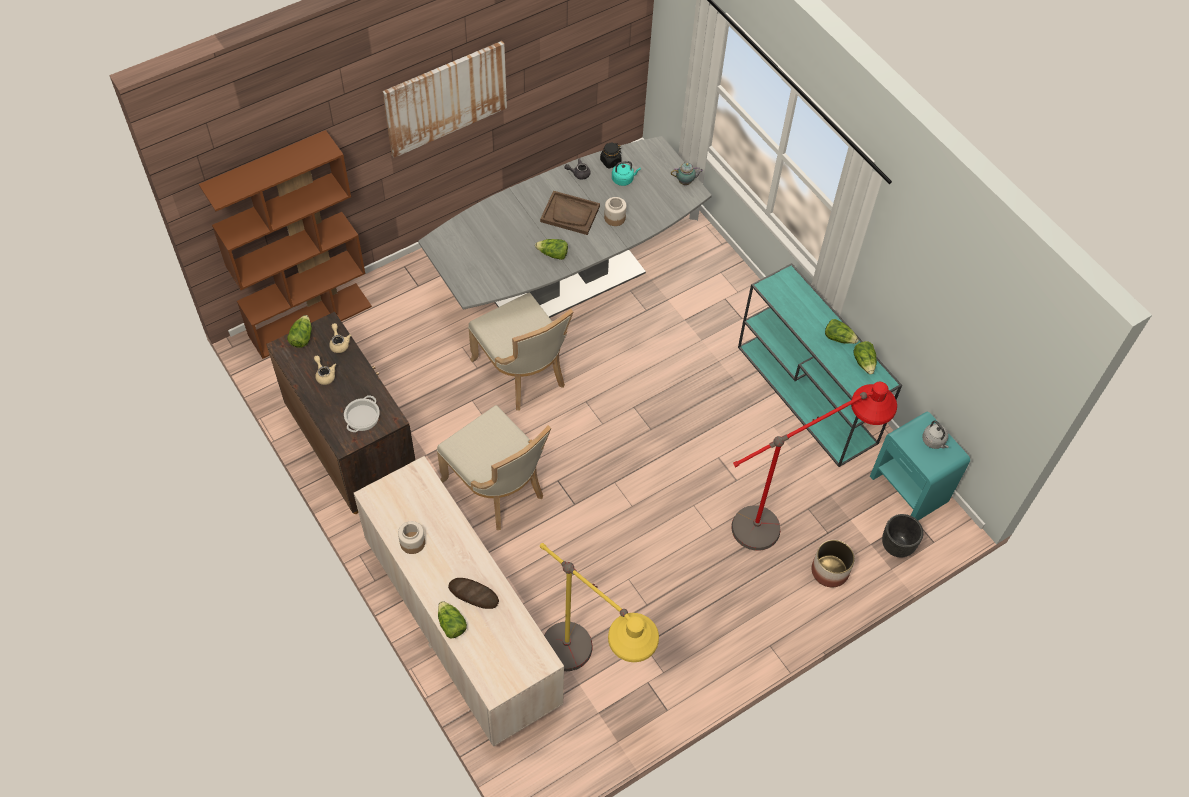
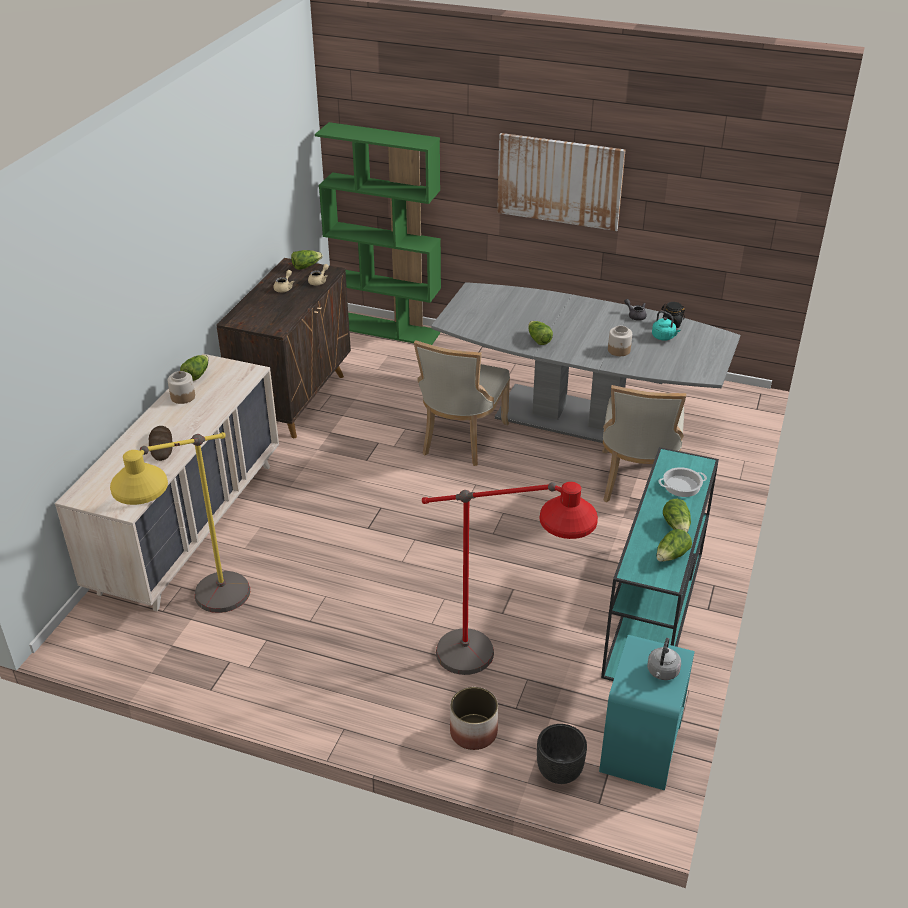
camera: 55 degrees right, 20 degrees down
(310, 320) = (386, 329): brown bookcase -> green bookcase
(362, 417) = (265, 317): cooking pot -> cooking pot (682, 485)
(451, 624) = (122, 447): lettuce -> lettuce (196, 374)
(497, 489) = (337, 481): beige chair -> beige chair (636, 482)
(570, 214) = (590, 329): brown tray -> none
(686, 182) = (712, 366): teapot -> none

